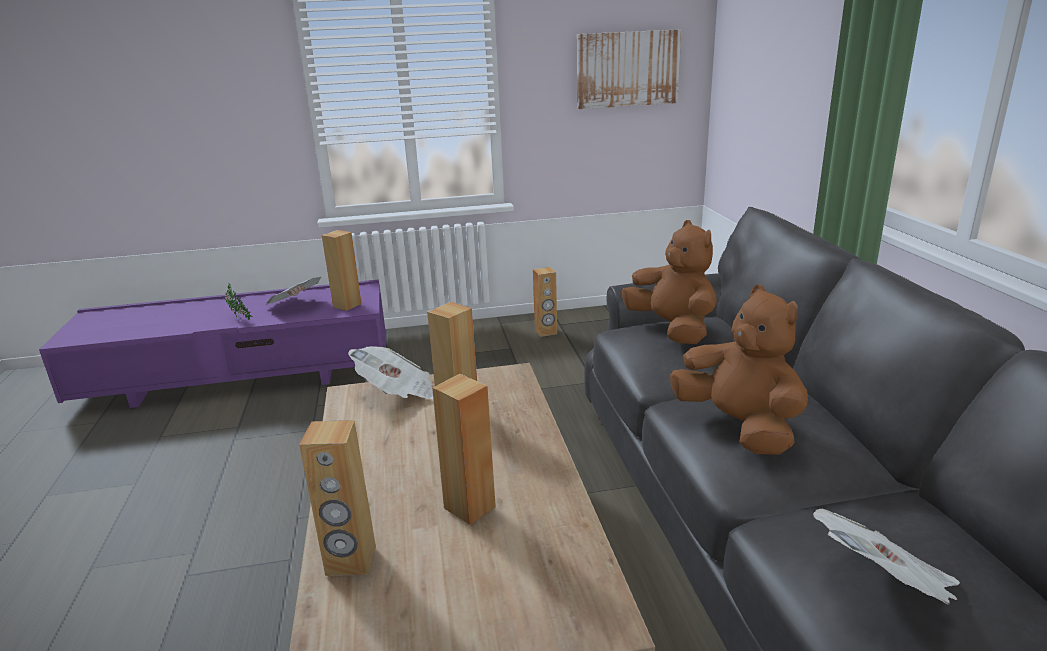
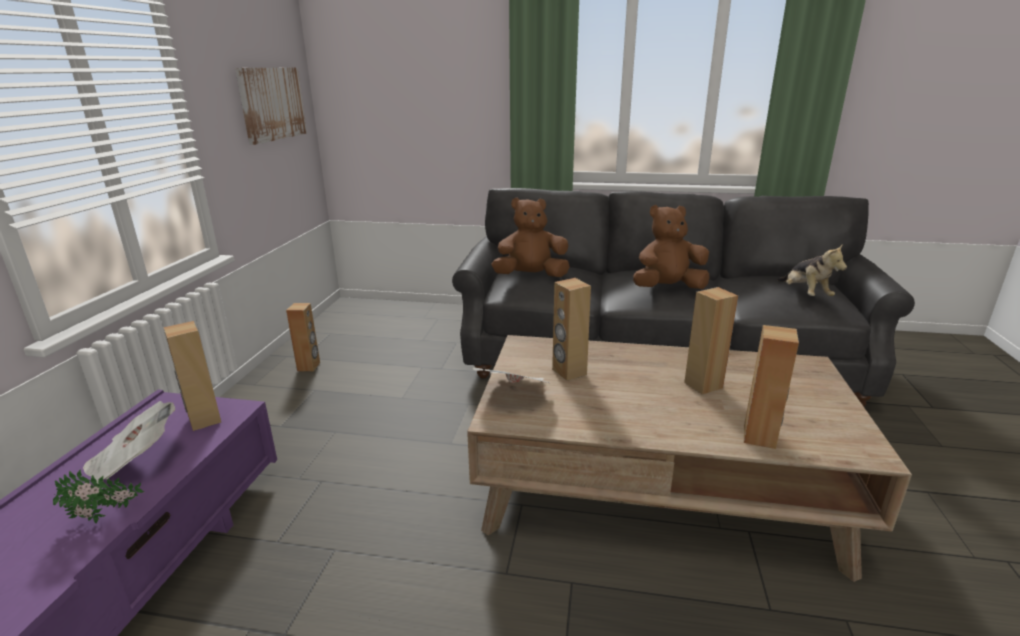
camera: 70 degrees left, 0 degrees up
(884, 584) = (805, 294): newspaper -> plush toy

